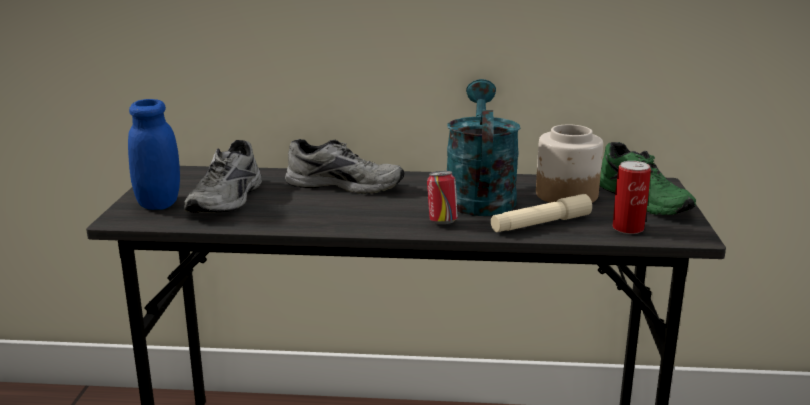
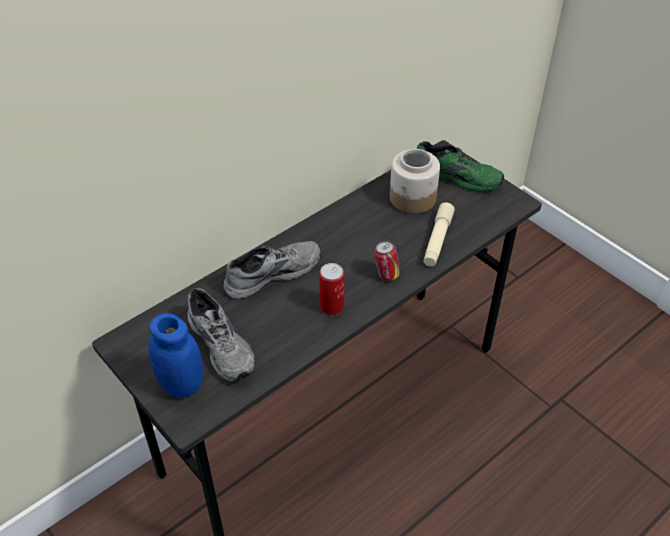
camera: 45 degrees left, 25 degrees up
(478, 195) = (367, 231): turquoise watering can -> none
(628, 228) = (482, 214): can -> can (331, 306)

